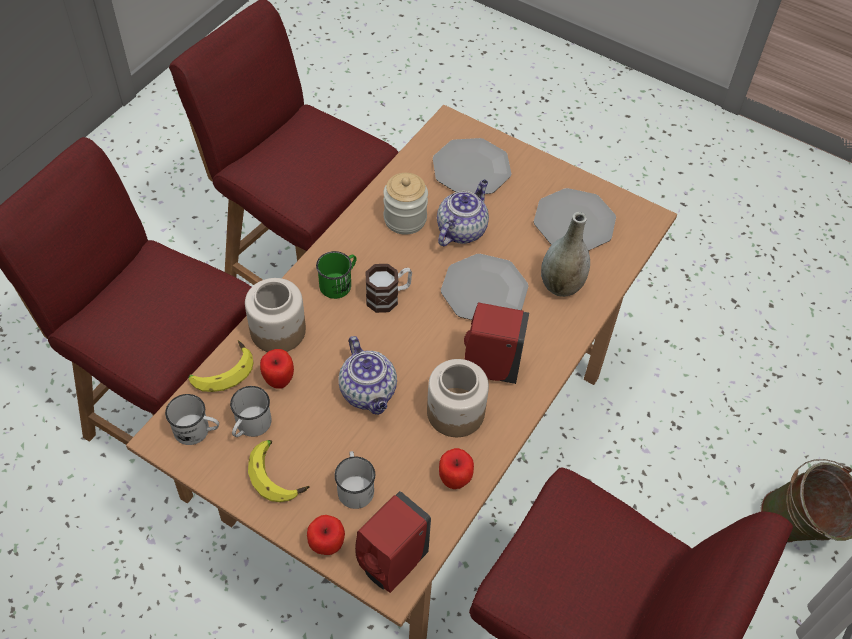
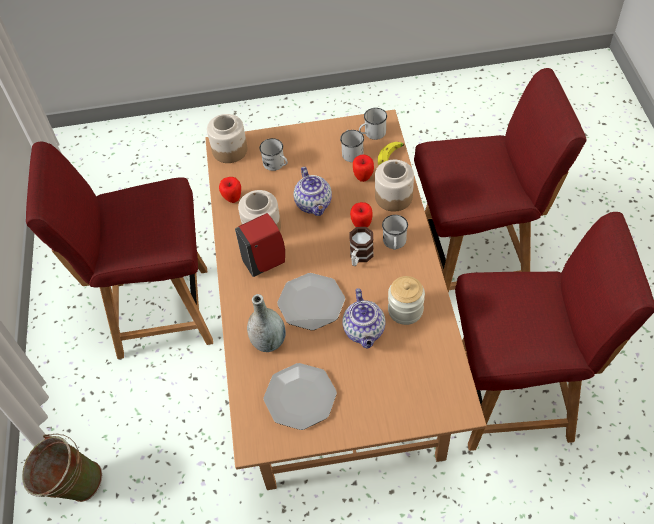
camera: 145 degrees right, 0 degrees up
(279, 474) = (315, 145): banana -> none
(327, 546) = (264, 137): apple -> apple (361, 225)
(339, 283) = (394, 243): green mug -> white mug
(369, 393) = (314, 204): teapot -> teapot turned 135 degrees counterclockwise
(391, 565) = (229, 150): red soap dispenser -> jar
(471, 168) = (406, 383): plate -> none

